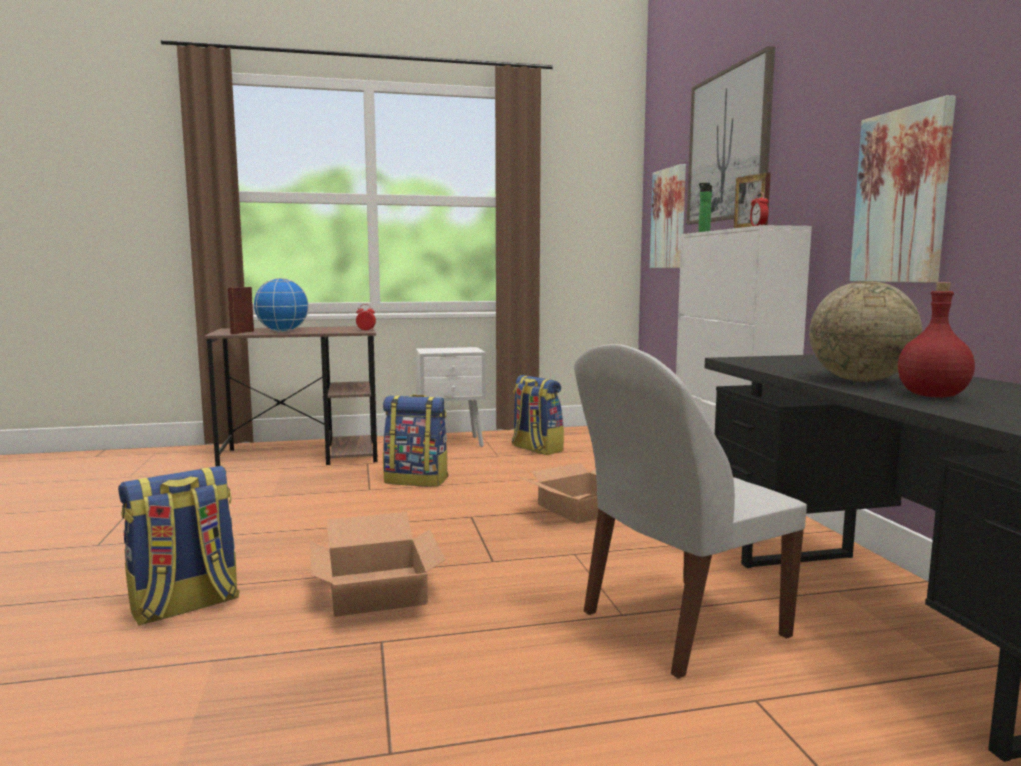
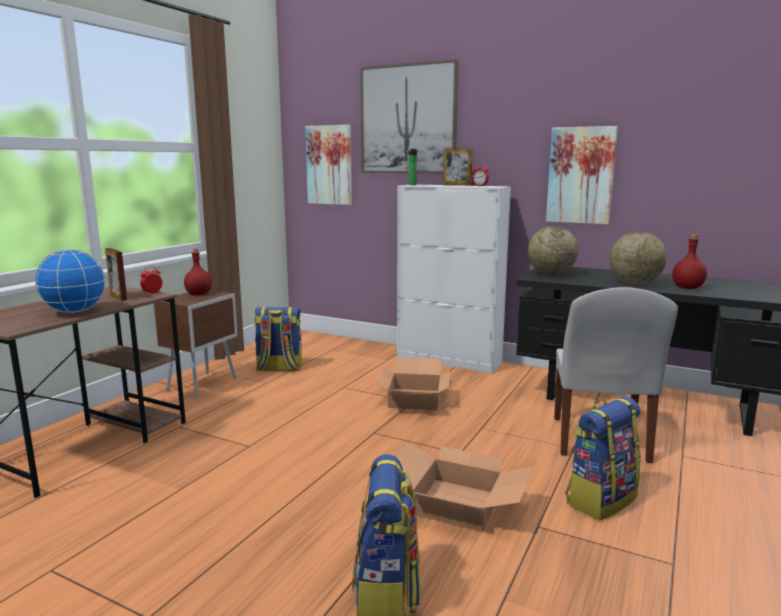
camera: 50 degrees left, 5 degrees up
(242, 332) = (30, 322): picture frame -> picture frame (118, 297)
(417, 480) = (264, 423): backpack -> backpack (600, 499)
(452, 444) = (204, 384): white nightstand -> brown nightstand
(459, 349) = (199, 294): none -> red bottle
(785, 360) = (551, 274): none -> globe

